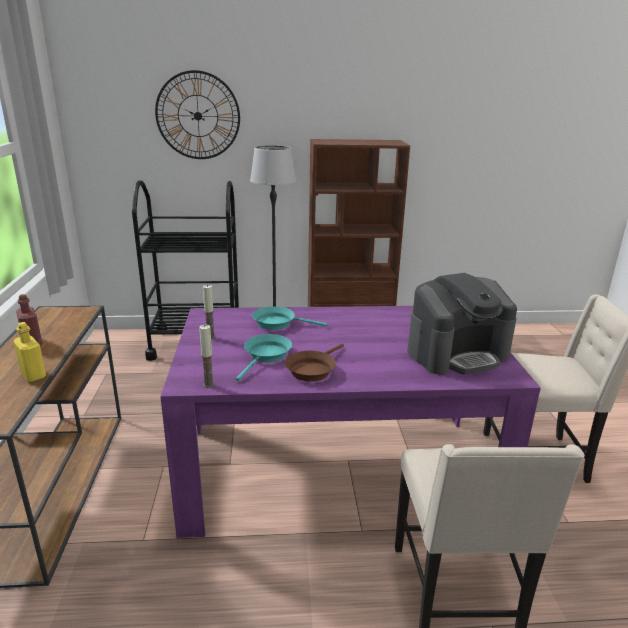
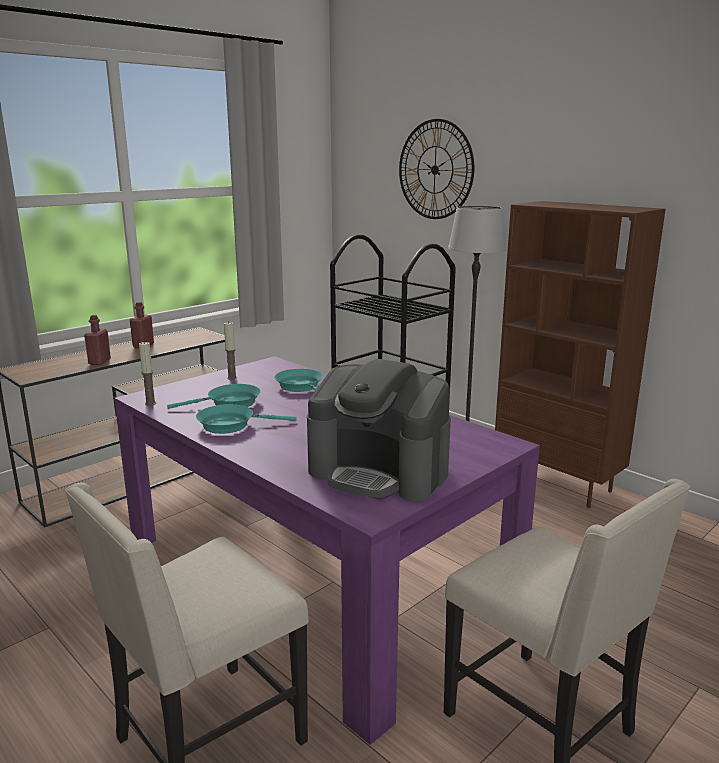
camera: 50 degrees right, 5 degrees down
(33, 375) = (99, 362): yellow bottle -> red bottle
(312, 369) = (231, 425): brown frying pan -> turquoise frying pan

